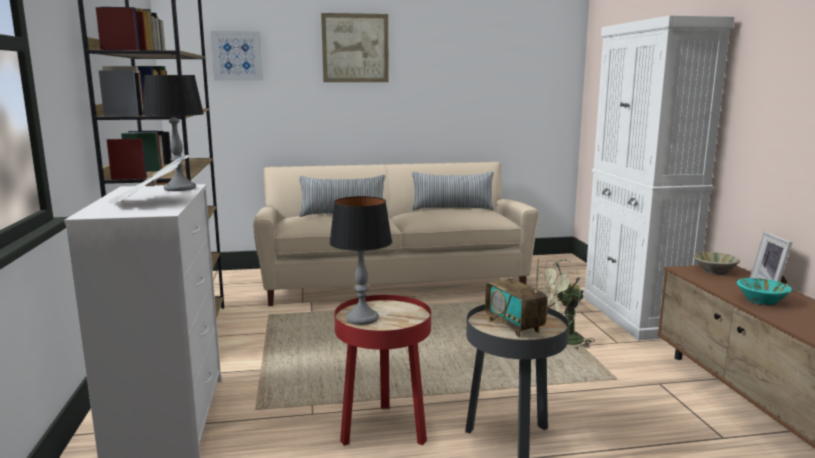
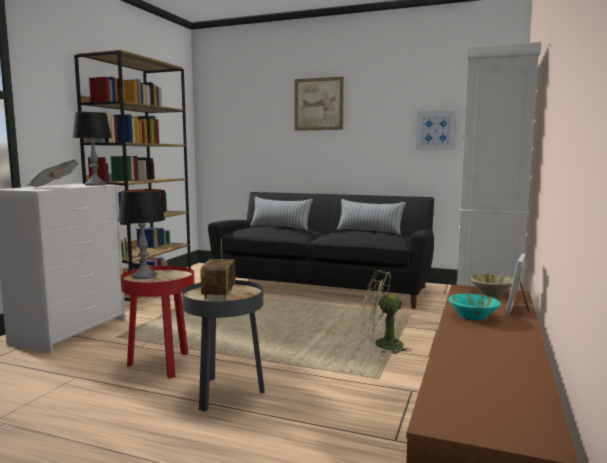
camera: 30 degrees right, 5 degrees down
(237, 56) = (239, 113): picture -> picture (436, 130)
(393, 280) = (323, 286): beige sofa -> black sofa

